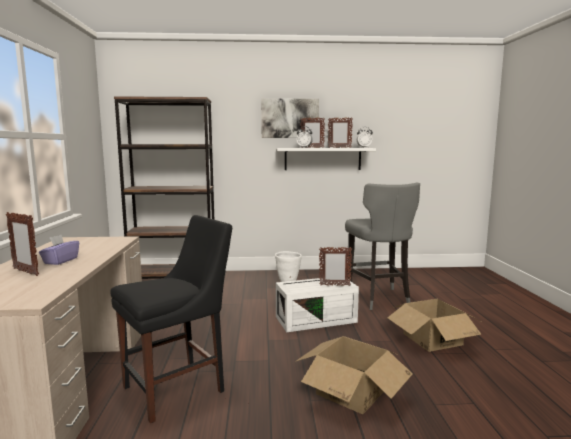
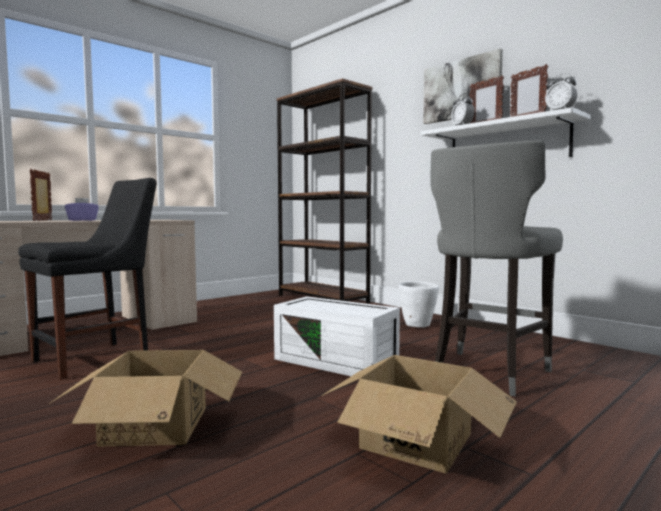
camera: 50 degrees right, 5 degrees down
(178, 387) = (97, 358): black chair -> black chair turned 60 degrees counterclockwise
(334, 285) = (350, 310): picture frame -> none

